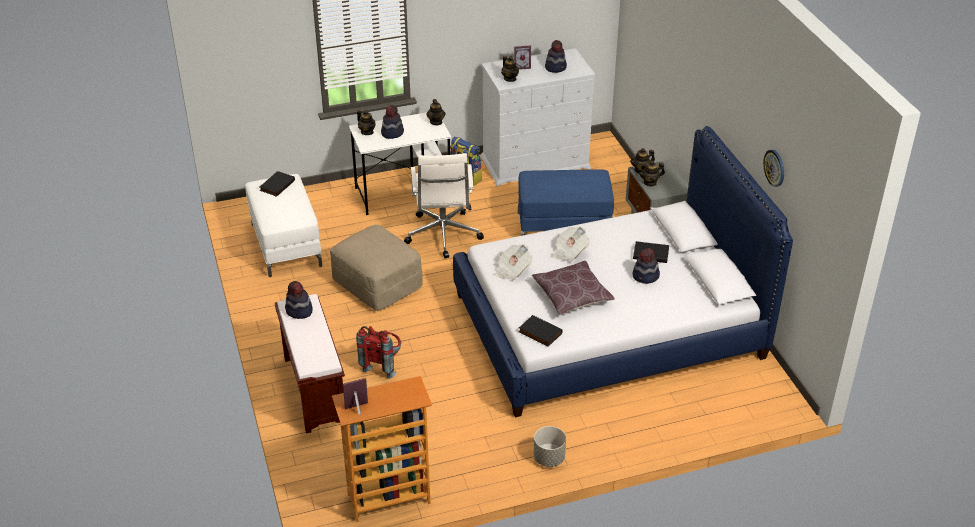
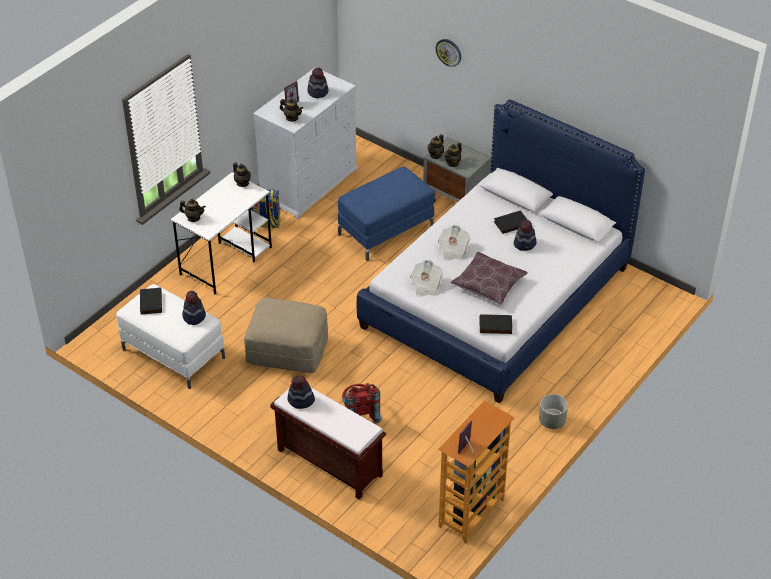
camera: 35 degrees left, 5 degrees up
(392, 133) = (216, 209): hat -> hat (194, 316)
(443, 235) = (297, 283): white office chair -> none
(774, 168) = (605, 116): wall clock -> wall clock (449, 52)

